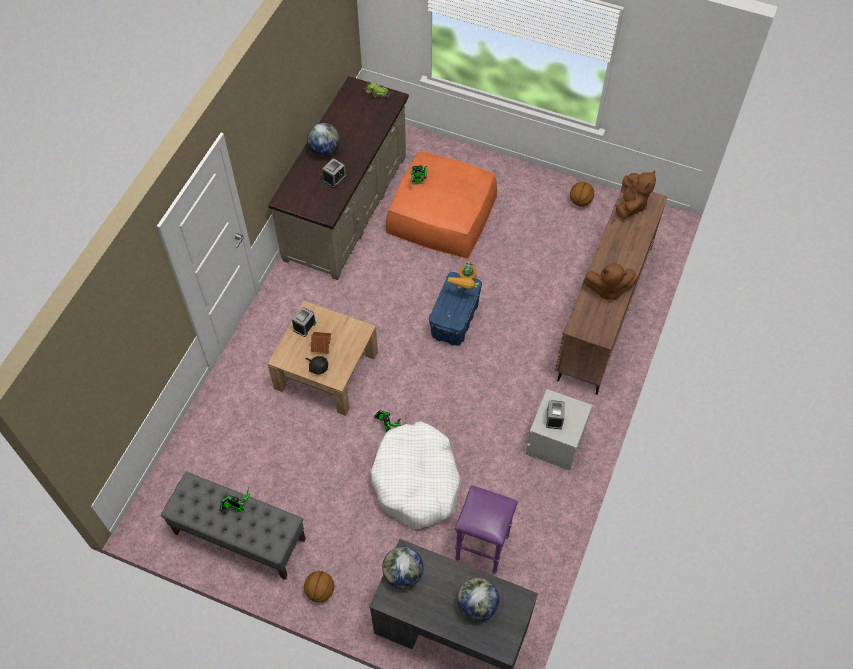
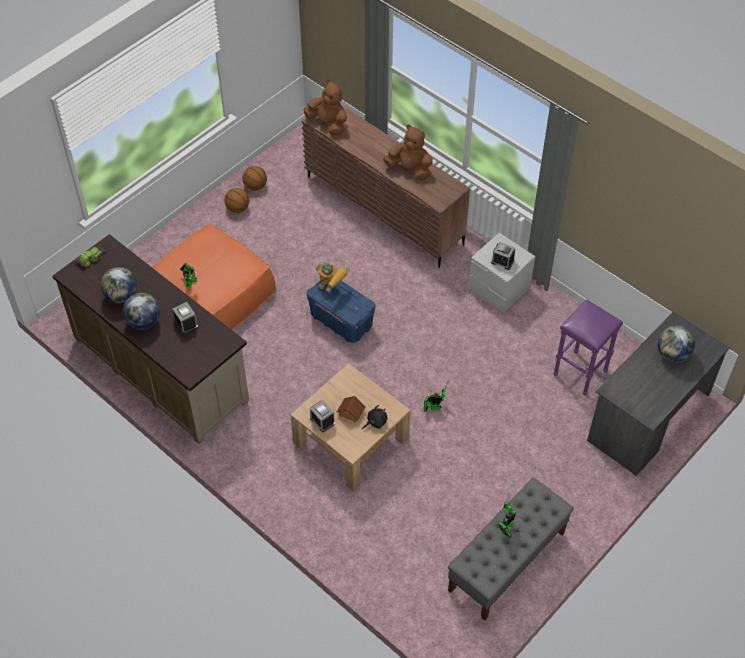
camera: 70 degrees left, 5 degrees down
(320, 591) = (584, 507): basketball -> basketball (237, 208)
(403, 574) = (630, 397): globe -> globe (122, 296)
(416, 481) = (499, 401): white dog bed -> none
(607, 289) = (409, 169): brown plush toy -> brown plush toy turned 90 degrees counterclockwise

